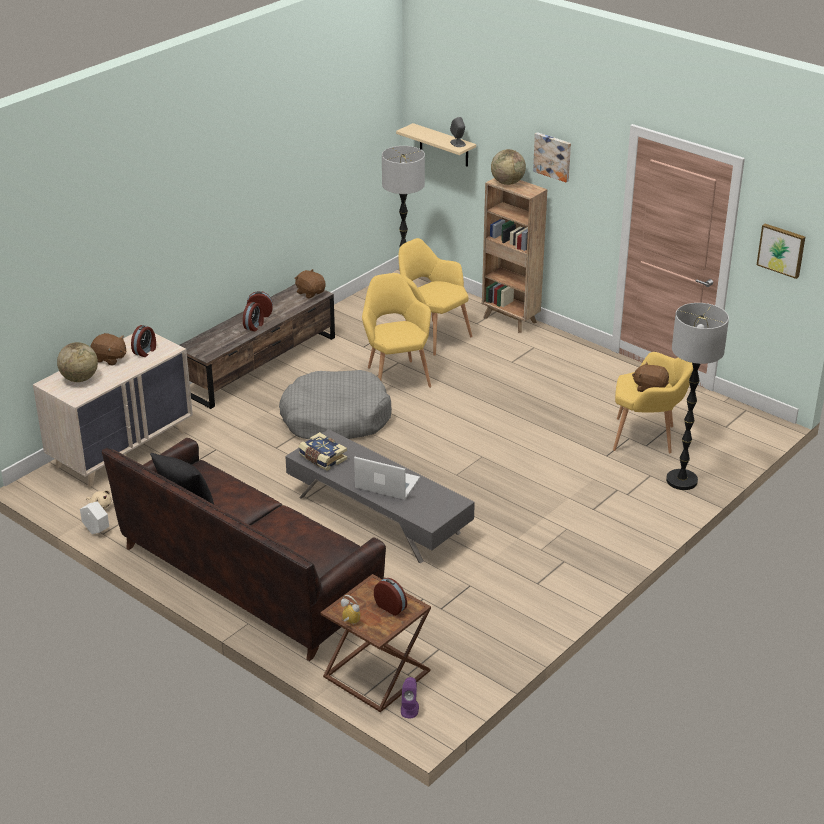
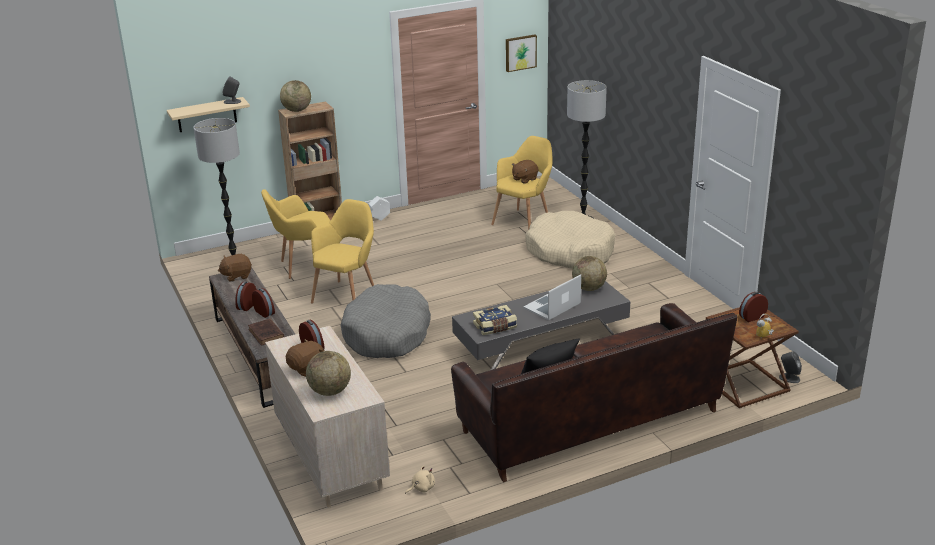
camera: 65 degrees left, 5 degrees down
(96, 531) = (462, 496): white planter -> white planter (379, 218)
(217, 339) = (266, 334): none -> brown book
(395, 375) = (347, 294): yellow armchair -> yellow armchair turned 105 degrees clockwise
(409, 708) = (789, 378): purple speaker -> grey speaker
(441, 499) = (589, 288): none -> globe
(553, 156) = (323, 71): picture -> none
(596, 488) = (570, 251): none -> beige dog bed

